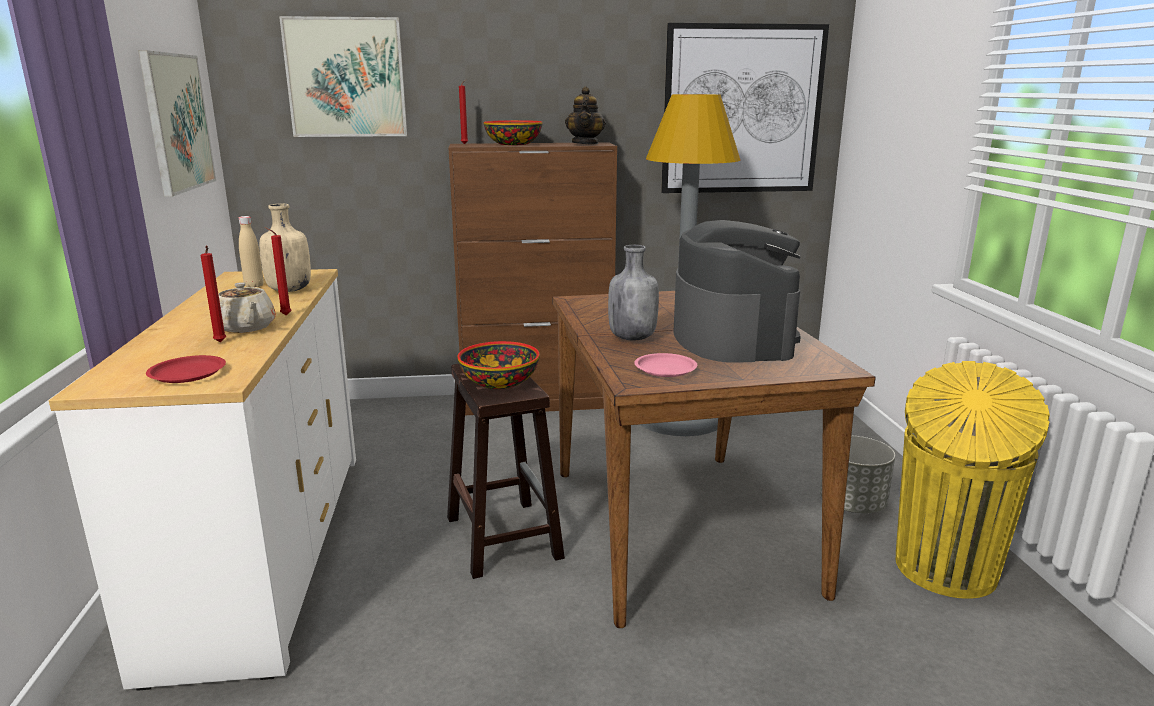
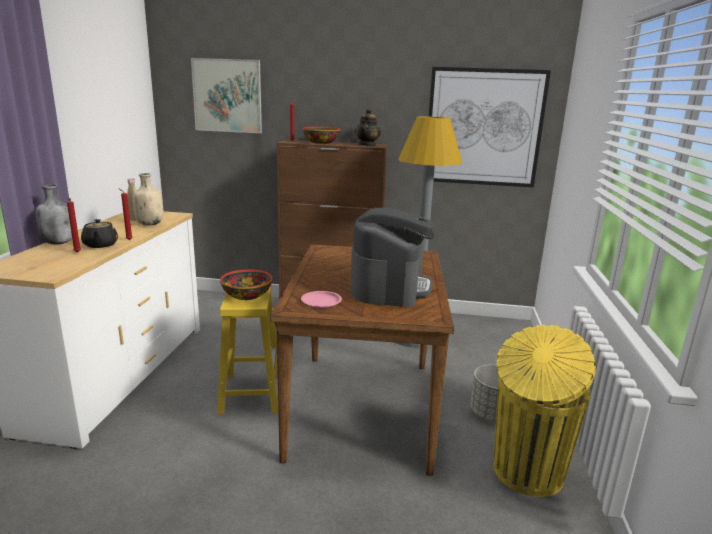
camera: 15 degrees right, 0 degrees up
(177, 122) = (118, 120): picture -> none
(187, 374) = (40, 269): red plate -> none
(246, 328) = (100, 245): beige teapot -> black teapot
(502, 536) = (251, 391): brown stool -> yellow stool
(632, 337) = (326, 278): grey bottle -> grey bottle (59, 243)

